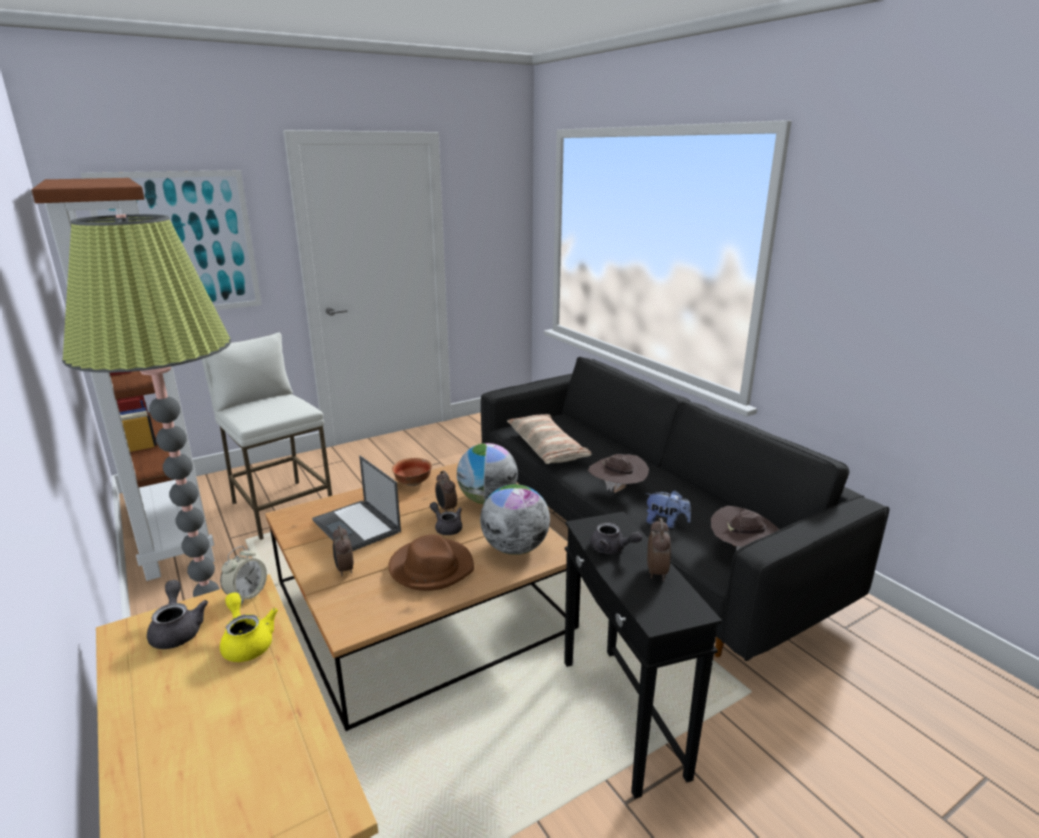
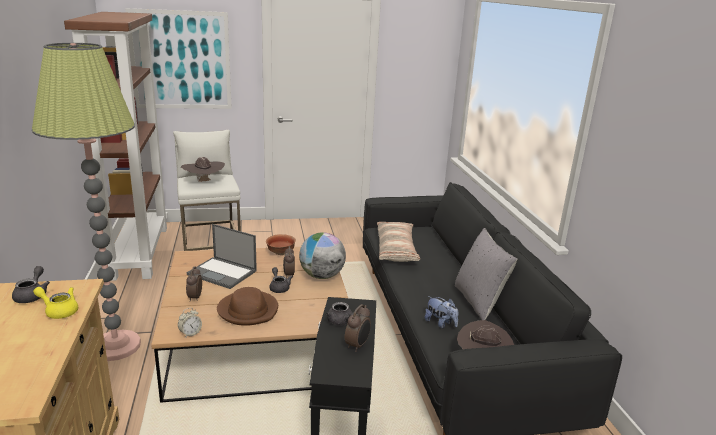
camera: 20 degrees right, 0 degrees up
(247, 594) = (81, 286): alarm clock -> alarm clock (190, 333)
(247, 642) = (59, 311): yellow teapot -> yellow teapot turned 60 degrees counterclockwise
(357, 526) = (223, 273): laptop -> laptop turned 45 degrees counterclockwise
(515, 548) = (313, 312): globe -> none
(617, 491) = (422, 292): brown hat -> brown hat (204, 182)
(683, 488) = (479, 302): none -> grey pillow

